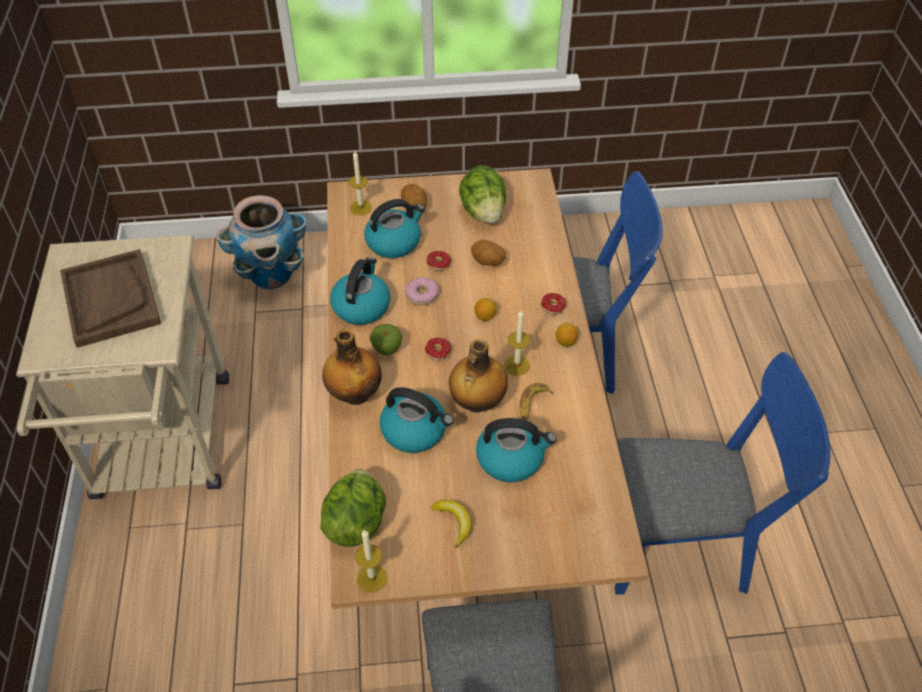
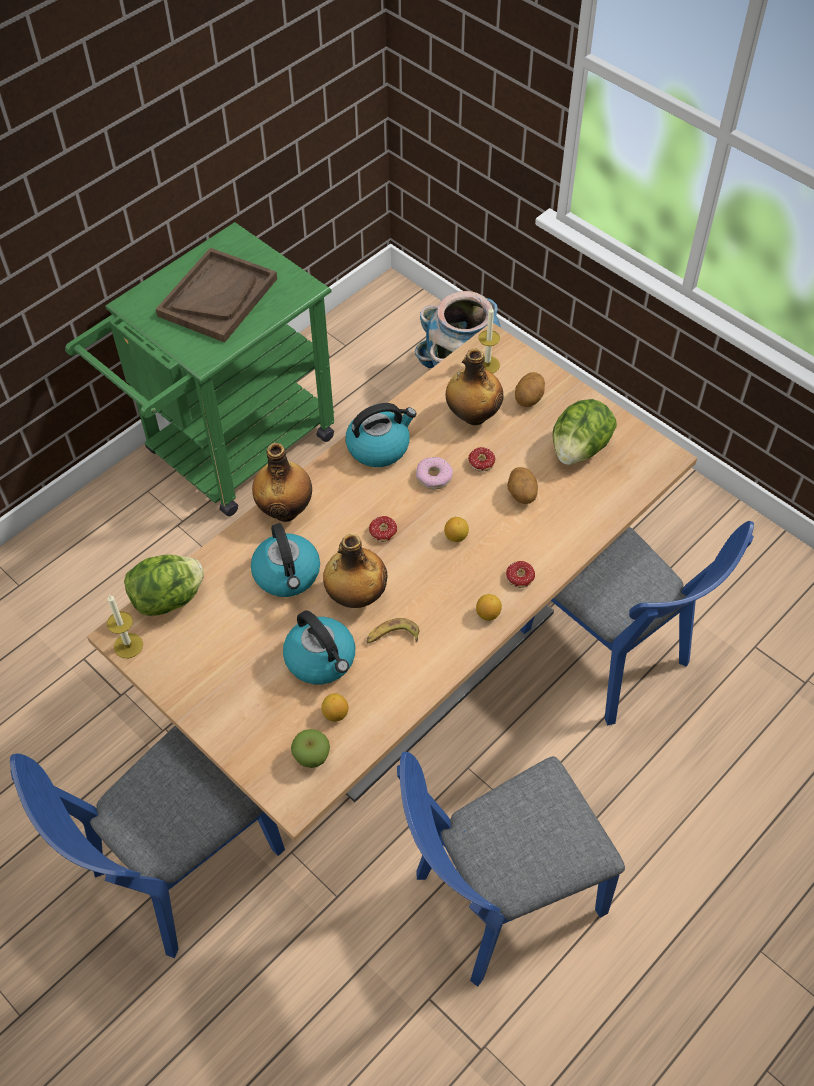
camera: 50 degrees right, 5 degrees up
(162, 449) = (228, 453): beige cart -> green cart
(387, 349) = (351, 496): apple -> apple (312, 757)
(394, 242) = (473, 415): kettle -> bottle
(454, 522) = (223, 663): banana -> none
(517, 365) = (425, 596): candle -> none
(566, 480) = (335, 714): none -> lemon
(686, 544) = (497, 900): blue chair -> blue chair turned 105 degrees clockwise

